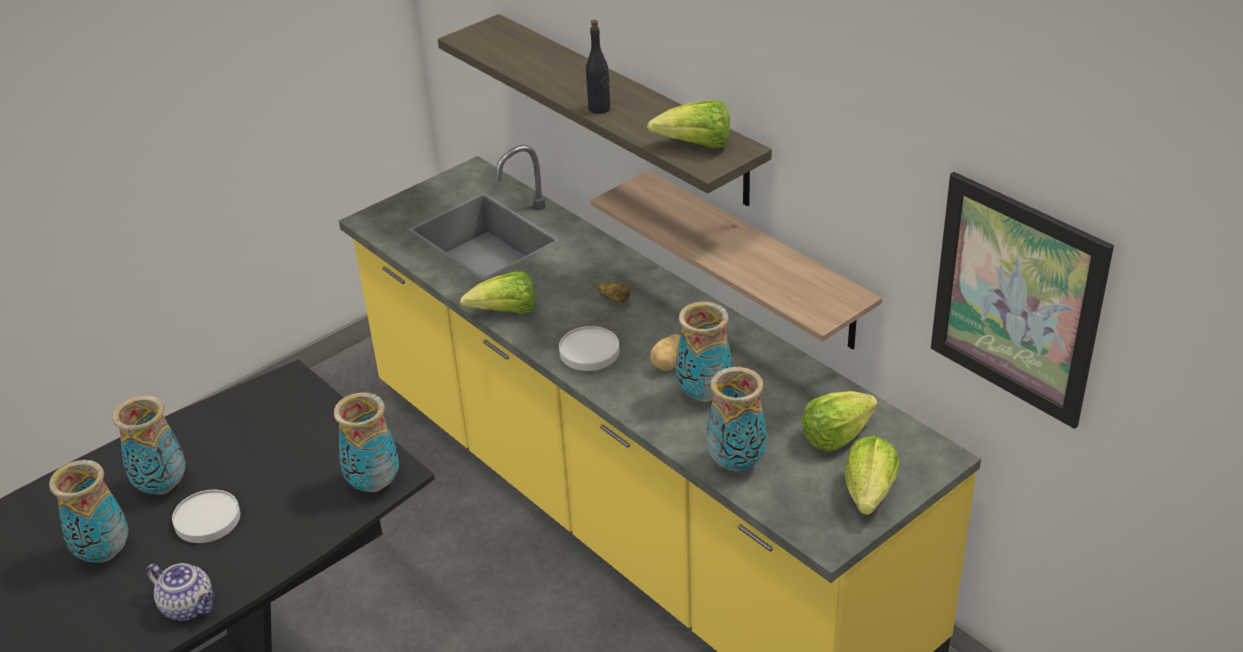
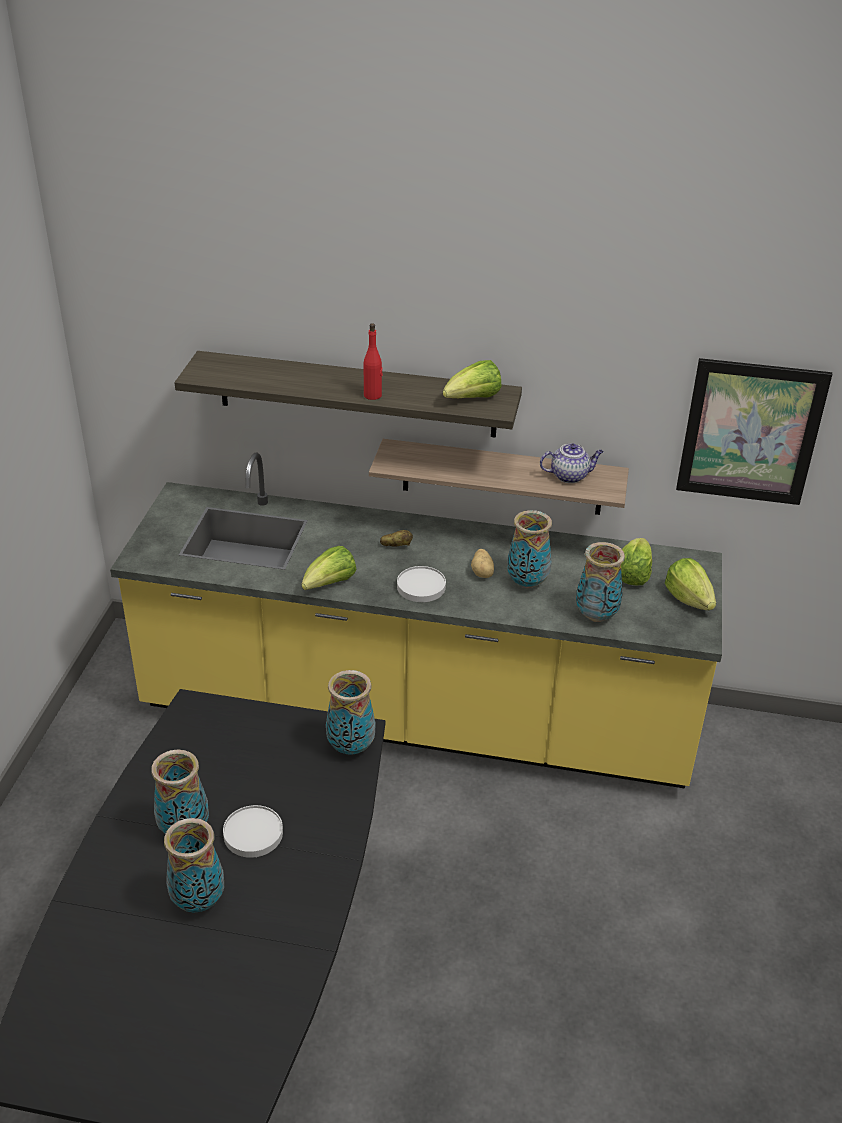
camera: 40 degrees left, 0 degrees up
(189, 607) = (317, 899): teapot -> teapot (570, 476)
(599, 108) = (373, 395): black bottle -> red bottle

